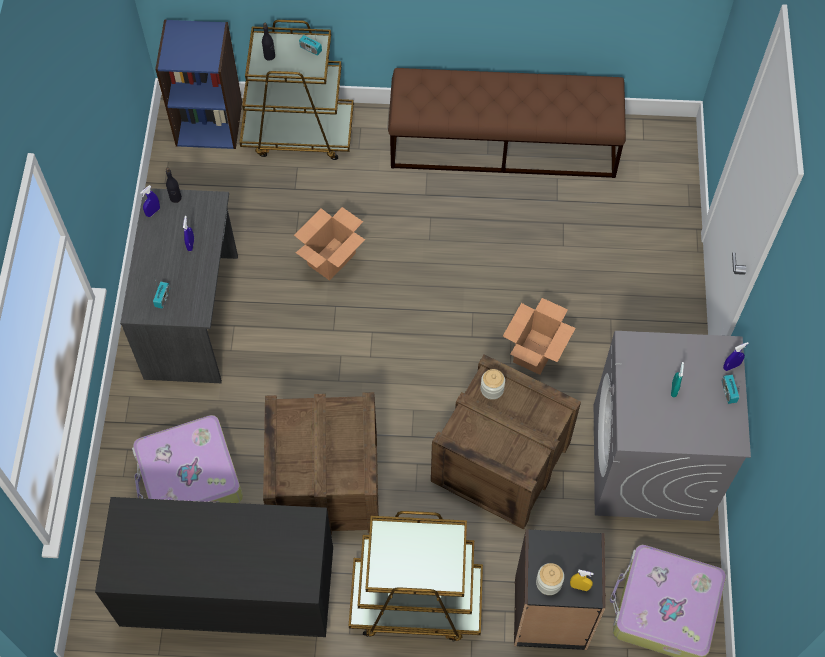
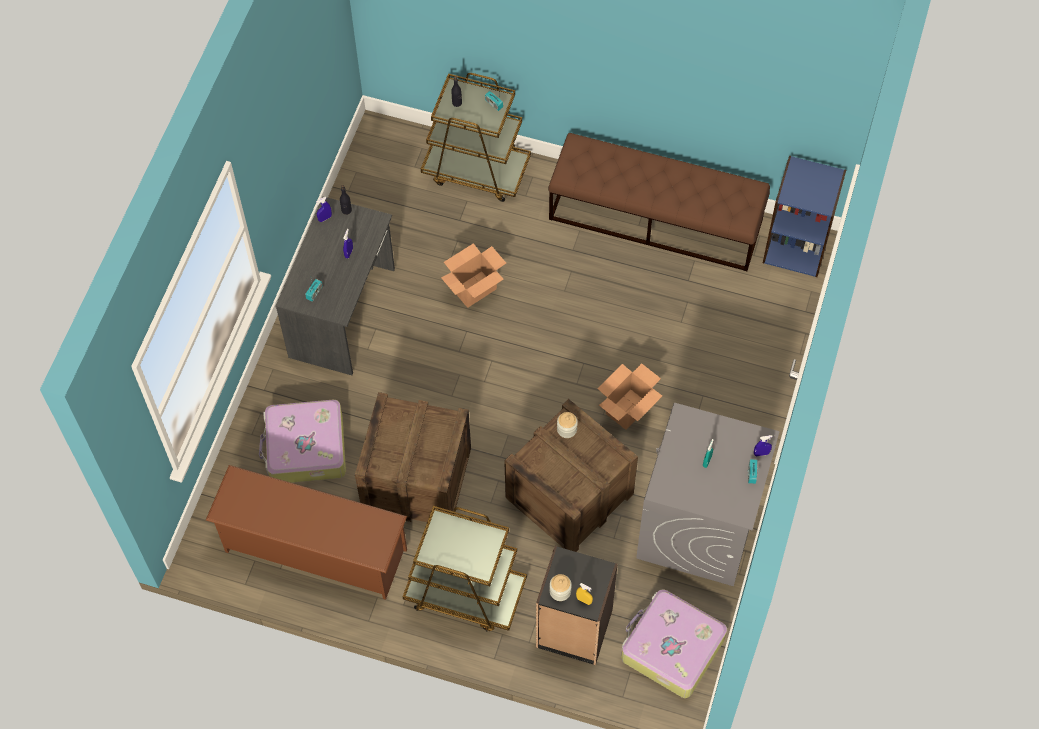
camera: 15 degrees right, 0 degrees up
(209, 123) = (401, 144): blue bookcase -> blue bookcase (796, 247)
(230, 594) = (314, 550): black dresser -> brown shoe rack

